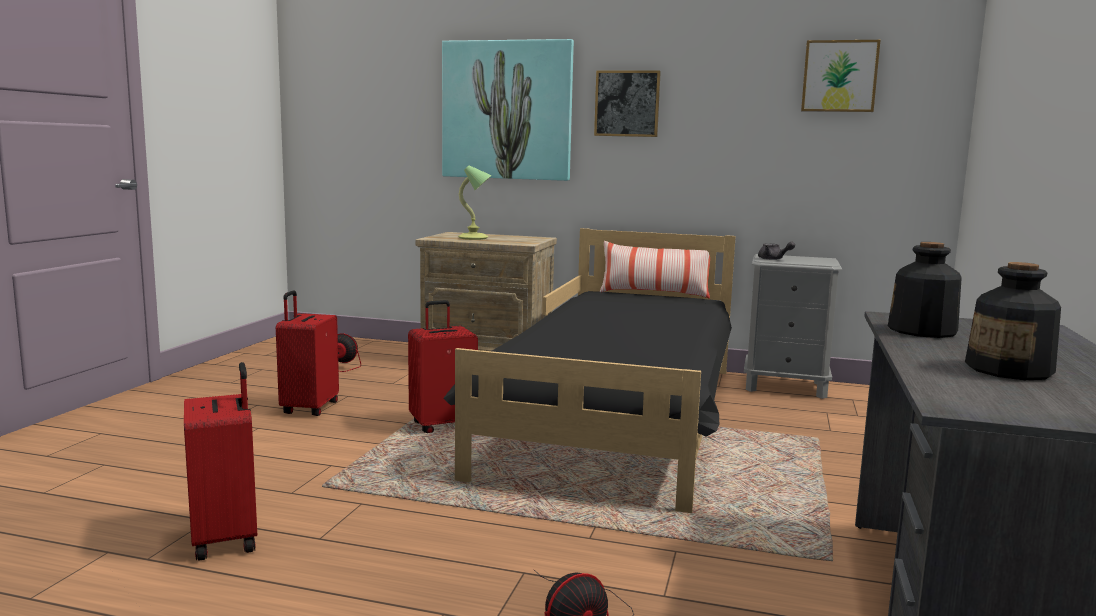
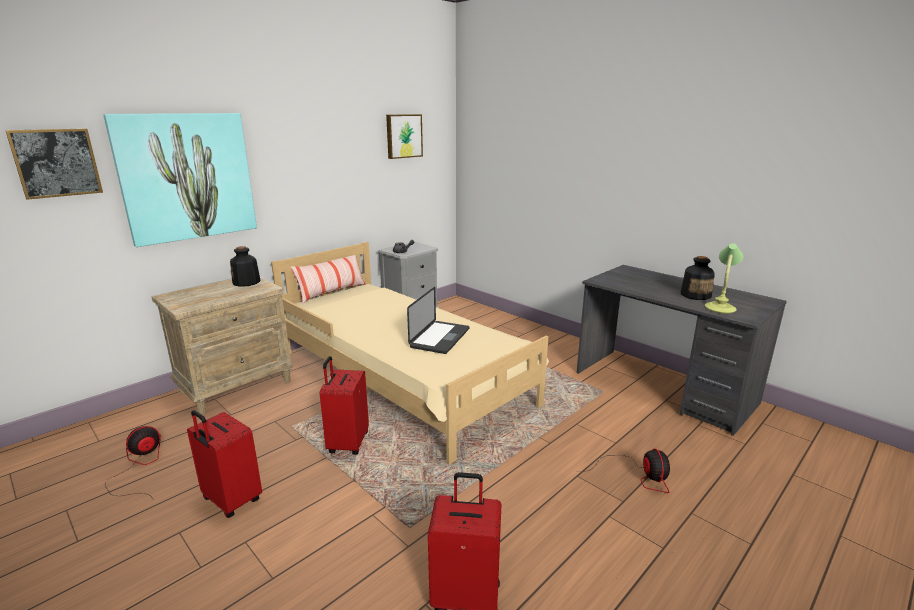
camera: 60 degrees left, 10 degrees up
(474, 238) = (212, 295): table lamp -> table lamp (720, 308)
(609, 342) = (440, 338): none -> laptop
(620, 417) = (403, 378): black bed -> beige bed
(627, 103) = (287, 162): picture -> picture (56, 163)
(922, 331) = (628, 285): bottle -> bottle (246, 282)

